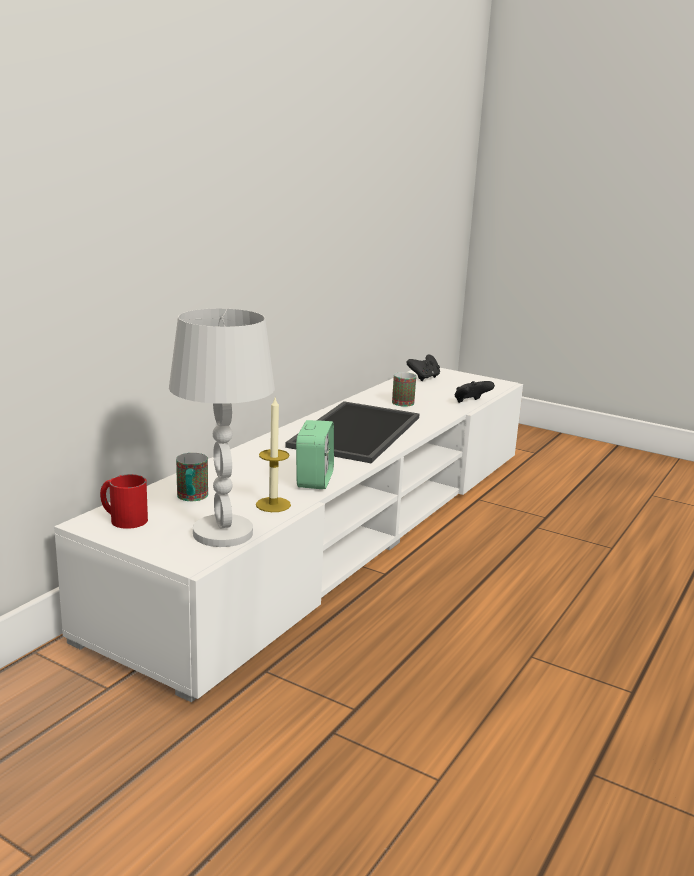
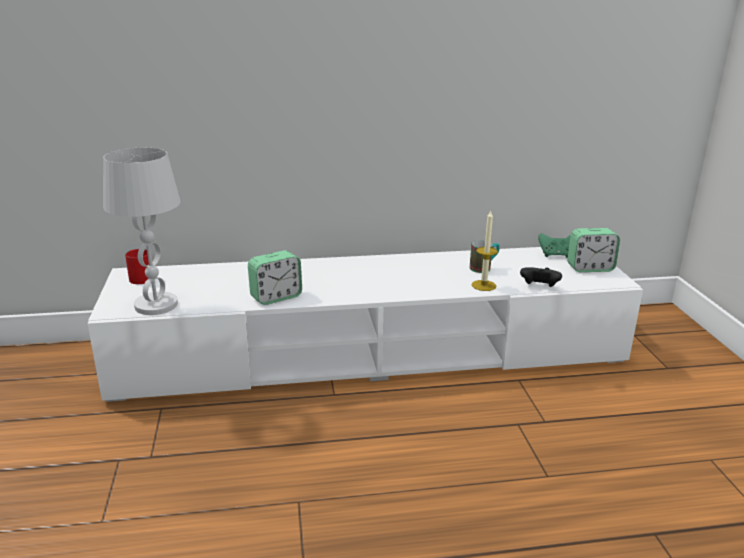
camera: 50 degrees right, 5 degrees up
(191, 498) = (193, 280): mug -> none
(273, 504) = (217, 301): candle -> candle (483, 285)
(354, 431) = (387, 276): tray -> none
(424, 378) = (555, 255): black game controller -> green game controller
(465, 380) = (590, 268): none -> alarm clock

